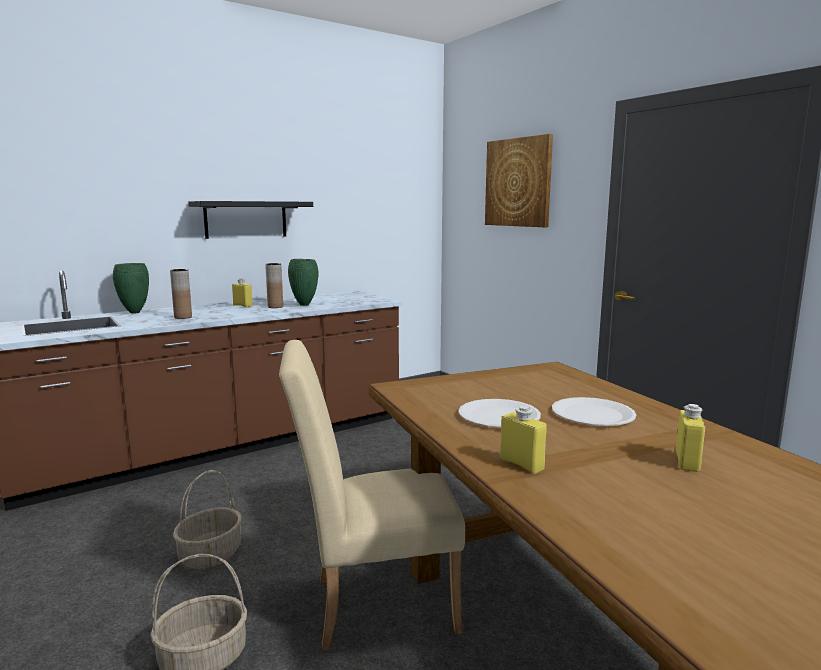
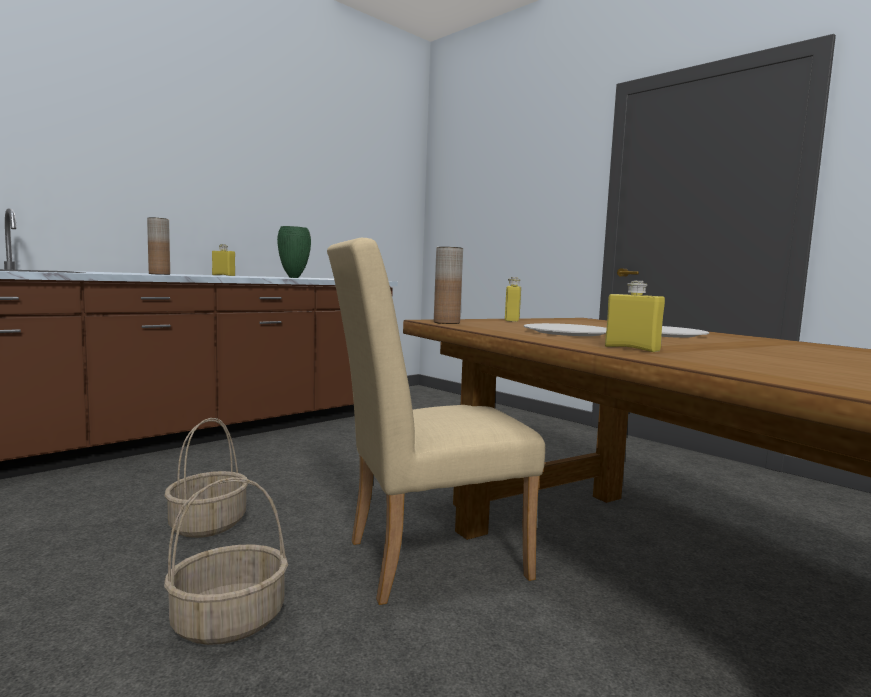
camera: 10 degrees left, 5 degrees down
(134, 313) = (95, 271): green vase -> none
(246, 219) = (227, 186): black shelf -> none
(275, 307) = (262, 277): brown vase -> brown vase (446, 323)
(518, 182) = (511, 171): picture -> none
(687, 462) = (793, 350): yellow bottle -> yellow bottle (512, 320)

